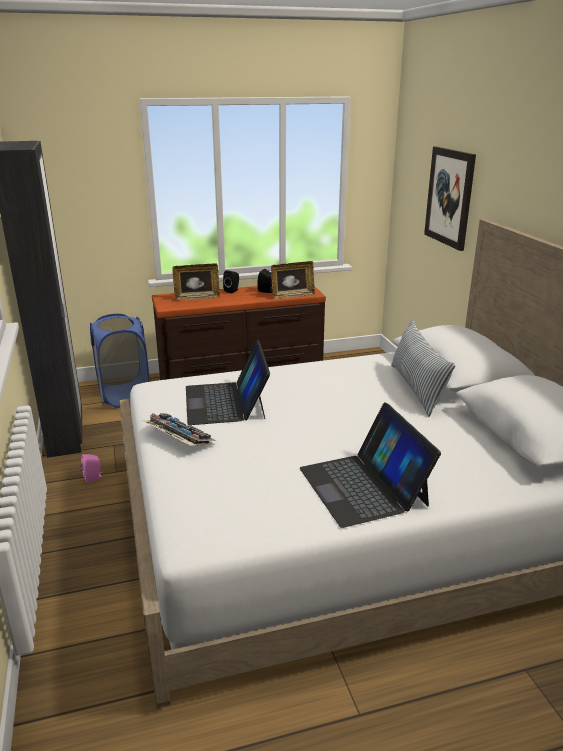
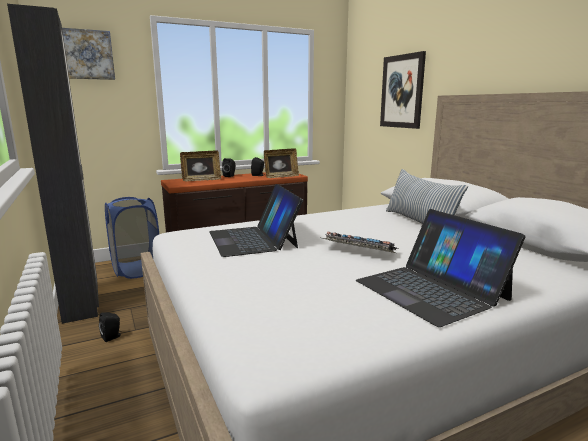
camera: 10 degrees left, 10 degrees down
(69, 151) = (87, 55): none -> picture
(93, 478) = (112, 337): pink speaker -> black speaker
(177, 438) = (214, 267): keyboard -> keyboard (357, 251)

